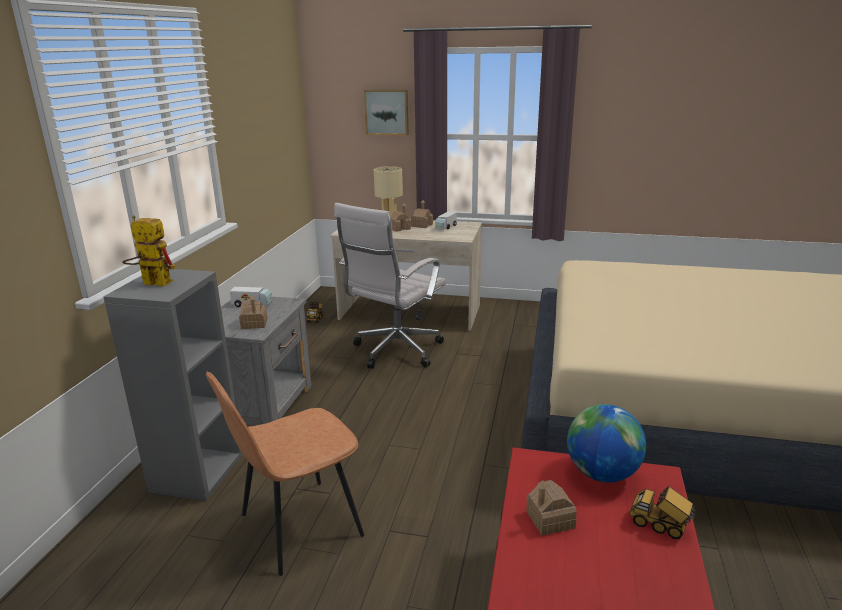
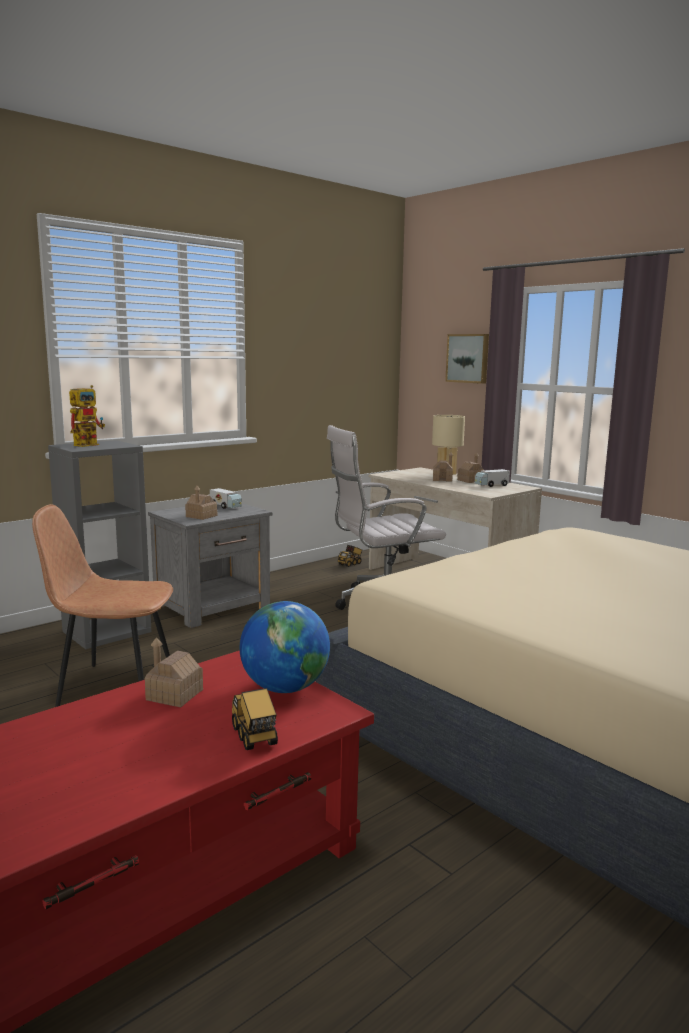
camera: 35 degrees right, 10 degrees down
(151, 283) = (89, 444): toy robot -> toy robot turned 75 degrees clockwise

